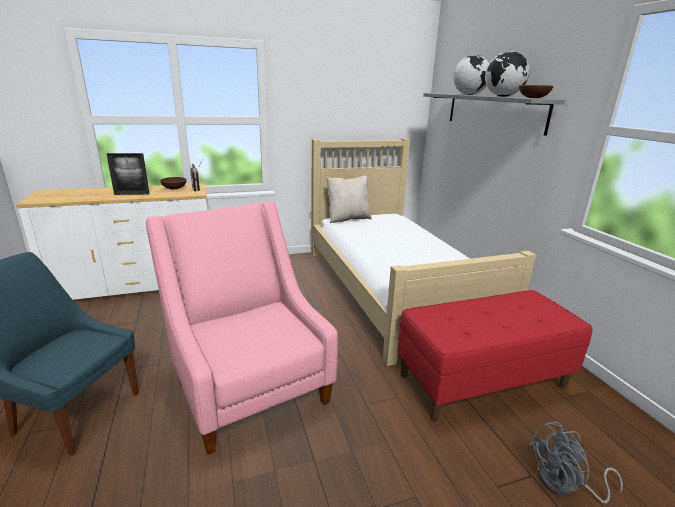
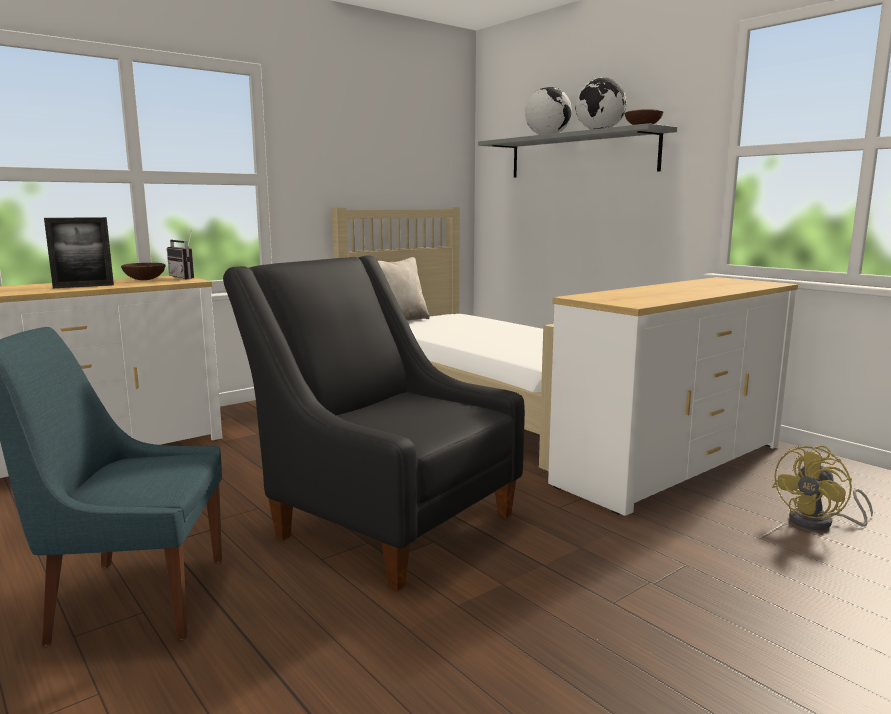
camera: 20 degrees left, 10 degrees down
(248, 384) = (383, 520): pink armchair -> black armchair
(482, 381) = (670, 464): red bench -> white dresser
(564, 485) = (820, 523): grey fan -> yellow fan

